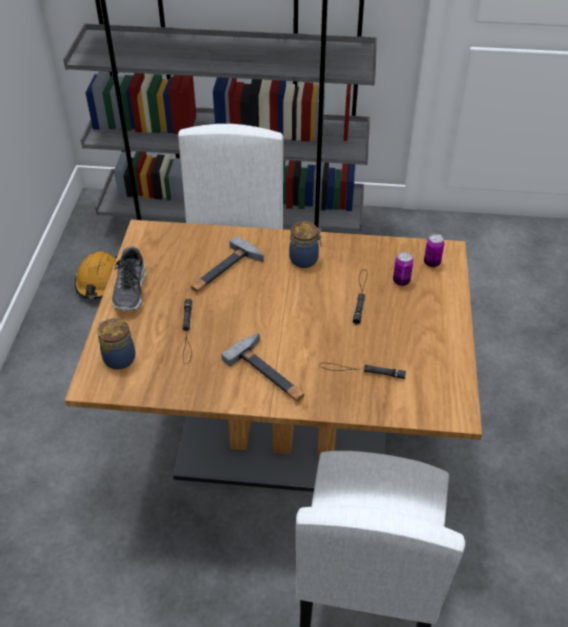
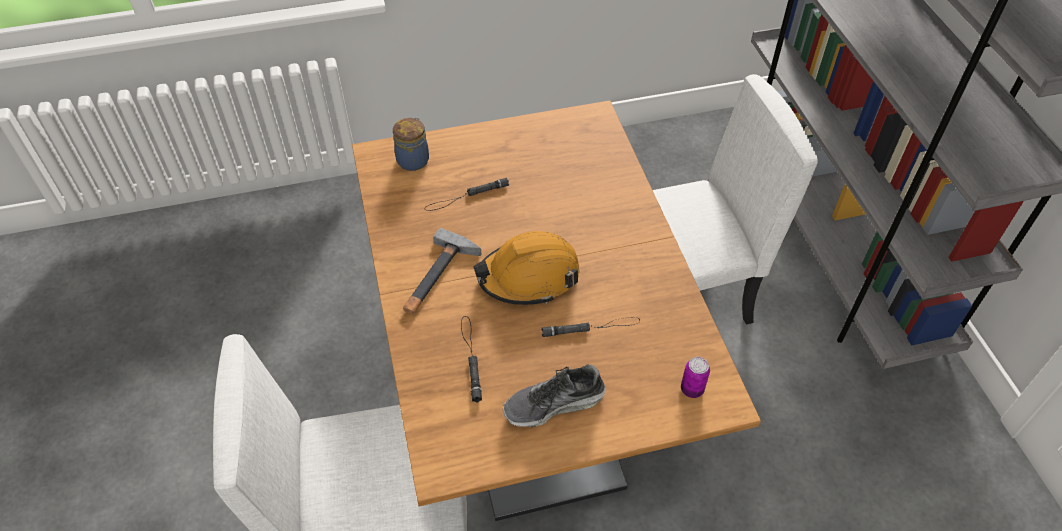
camera: 70 degrees right, 5 degrees up
(99, 282) = (661, 166): orange hard hat -> orange hard hat (529, 277)
(131, 290) = (506, 136): shoe -> shoe (554, 404)
(224, 271) = (570, 196): hammer -> none
(305, 259) = (627, 259): jar -> none
(401, 281) = (638, 363): can -> none

